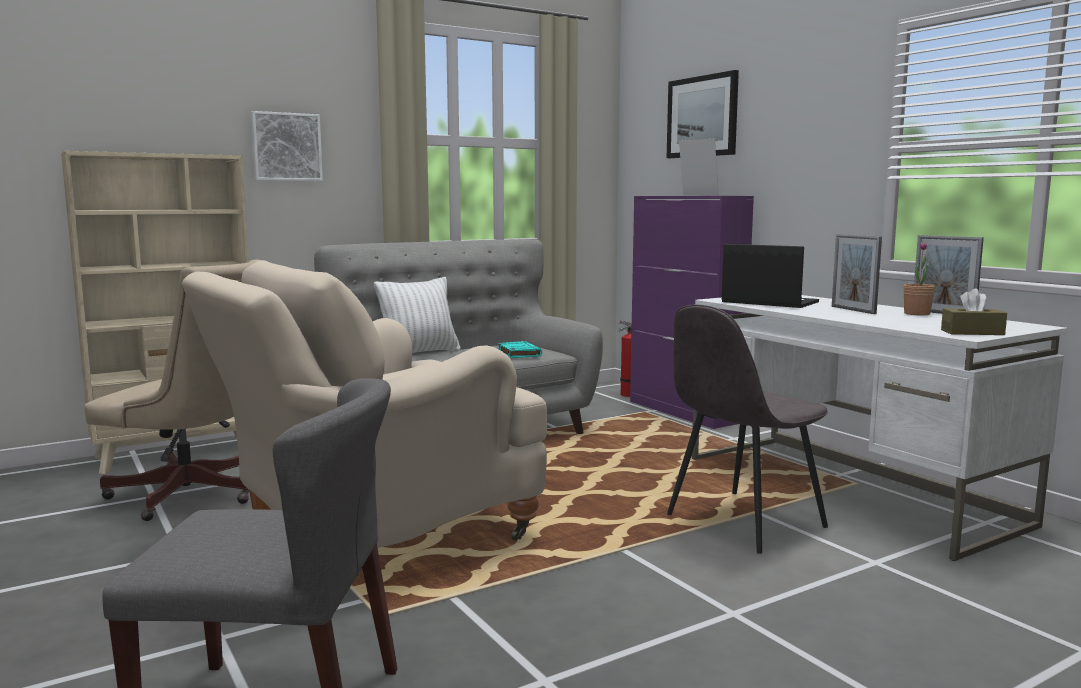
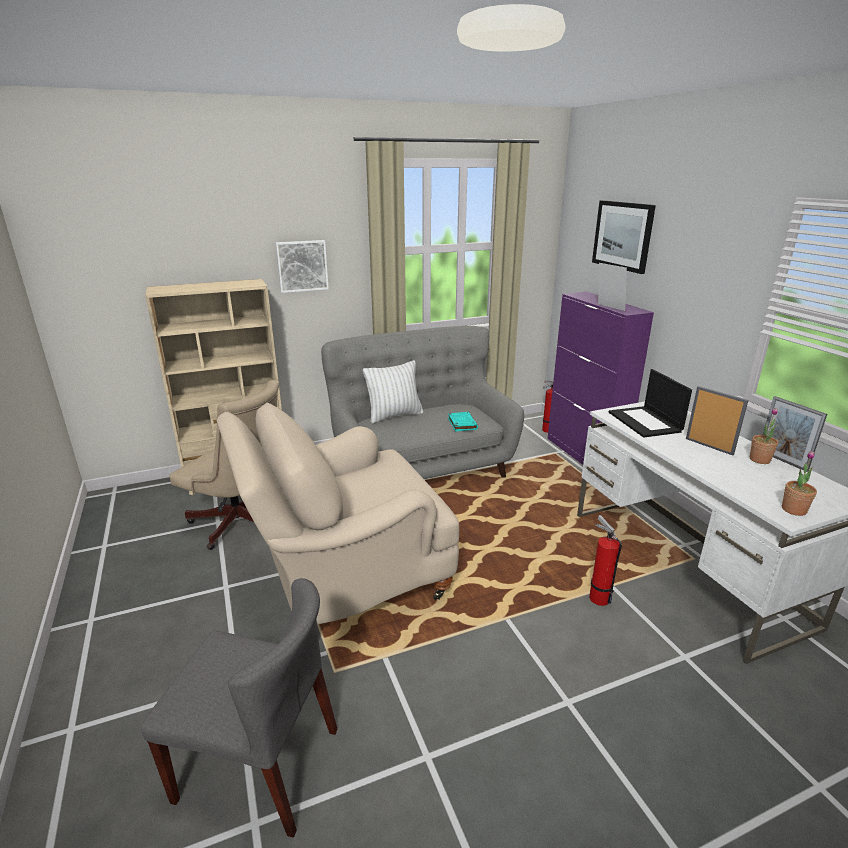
camera: 10 degrees right, 15 degrees up
(742, 522) = (597, 596): grey chair -> fire extinguisher
(768, 302) = (645, 422): laptop -> laptop turned 150 degrees counterclockwise
(853, 310) = (709, 446): picture frame -> picture frame turned 150 degrees clockwise
(972, 332) = (794, 510): brown tissue box -> potted plant

